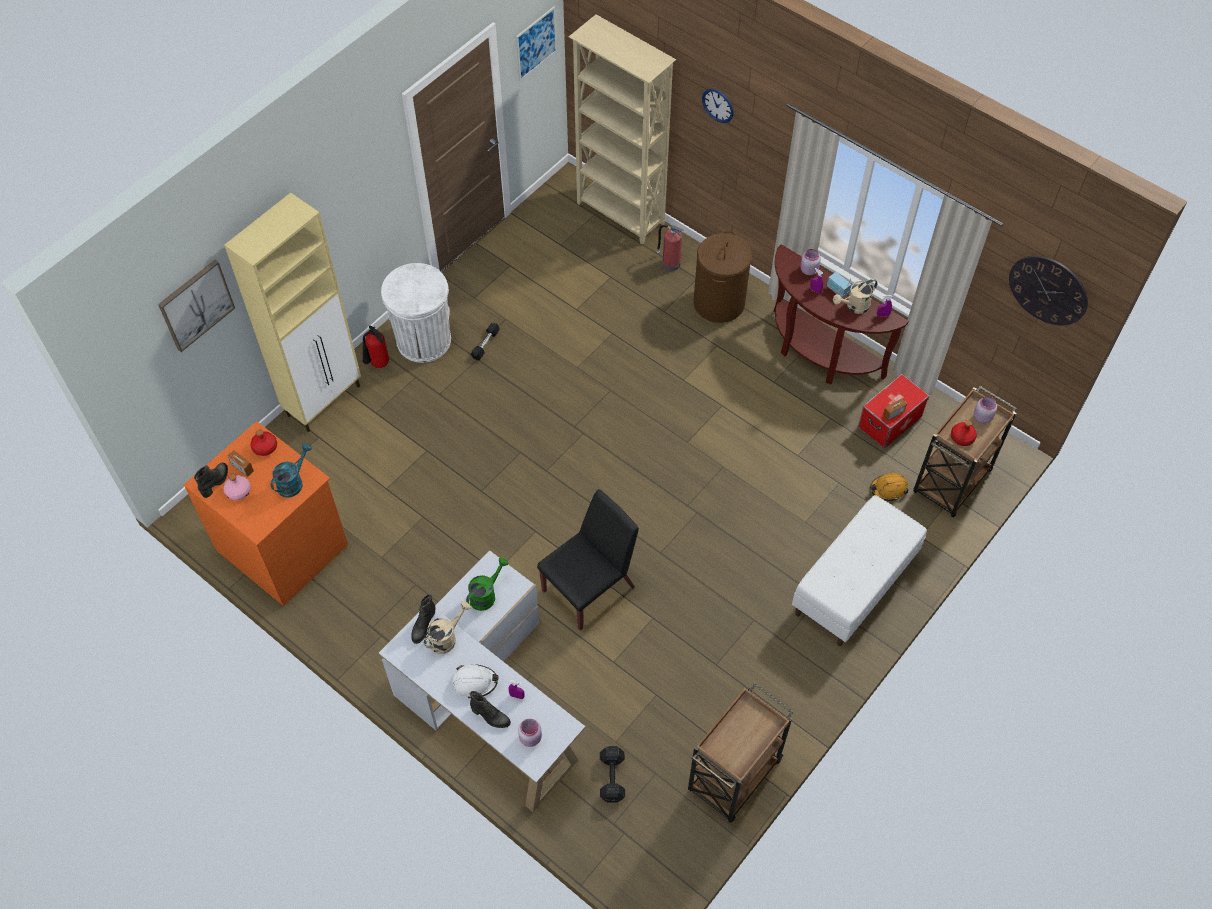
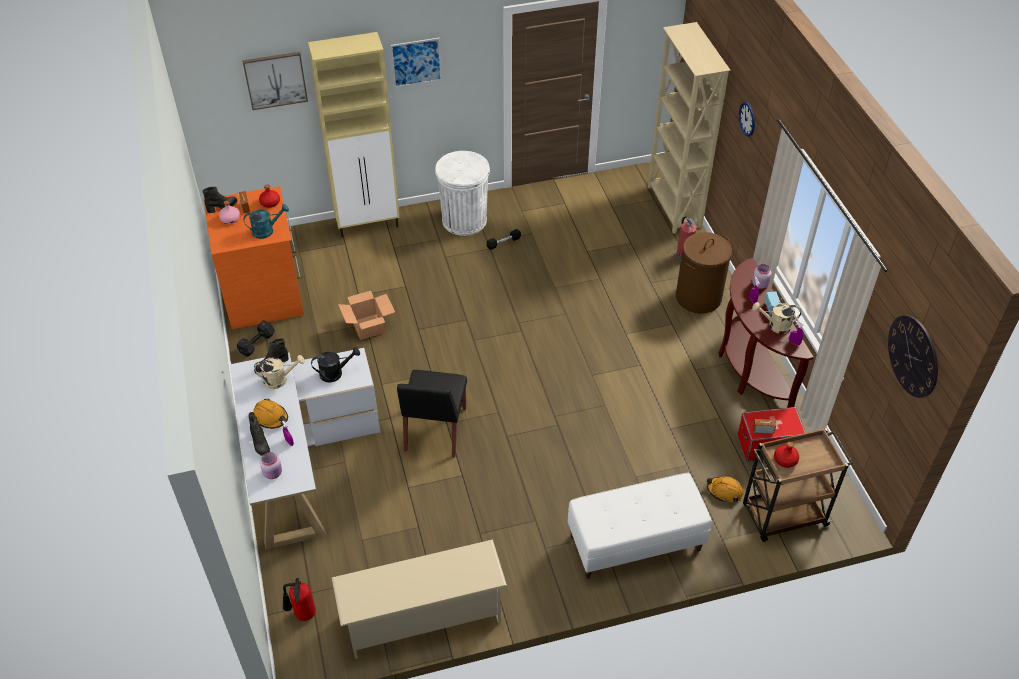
camera: 35 degrees right, 10 degrees down
(378, 364) = (421, 220): fire extinguisher -> fire extinguisher (302, 615)
(427, 518) = (368, 327): none -> cardboard box
(475, 682) = (271, 417): white hard hat -> orange hard hat
(486, 594) = (335, 373): green watering can -> black watering can
(536, 43) = (648, 32): picture -> picture (416, 62)
(589, 588) = (435, 430): black chair -> black chair turned 105 degrees clockwise
(612, 776) = (339, 561): black dumbbell -> black dumbbell (258, 343)
(733, 777) = (422, 618): brown cart -> beige shoe rack
(981, 417) = (816, 454): pink jar -> none

